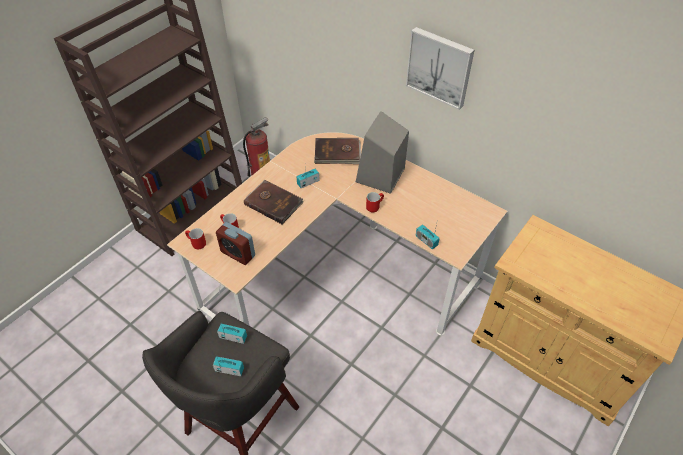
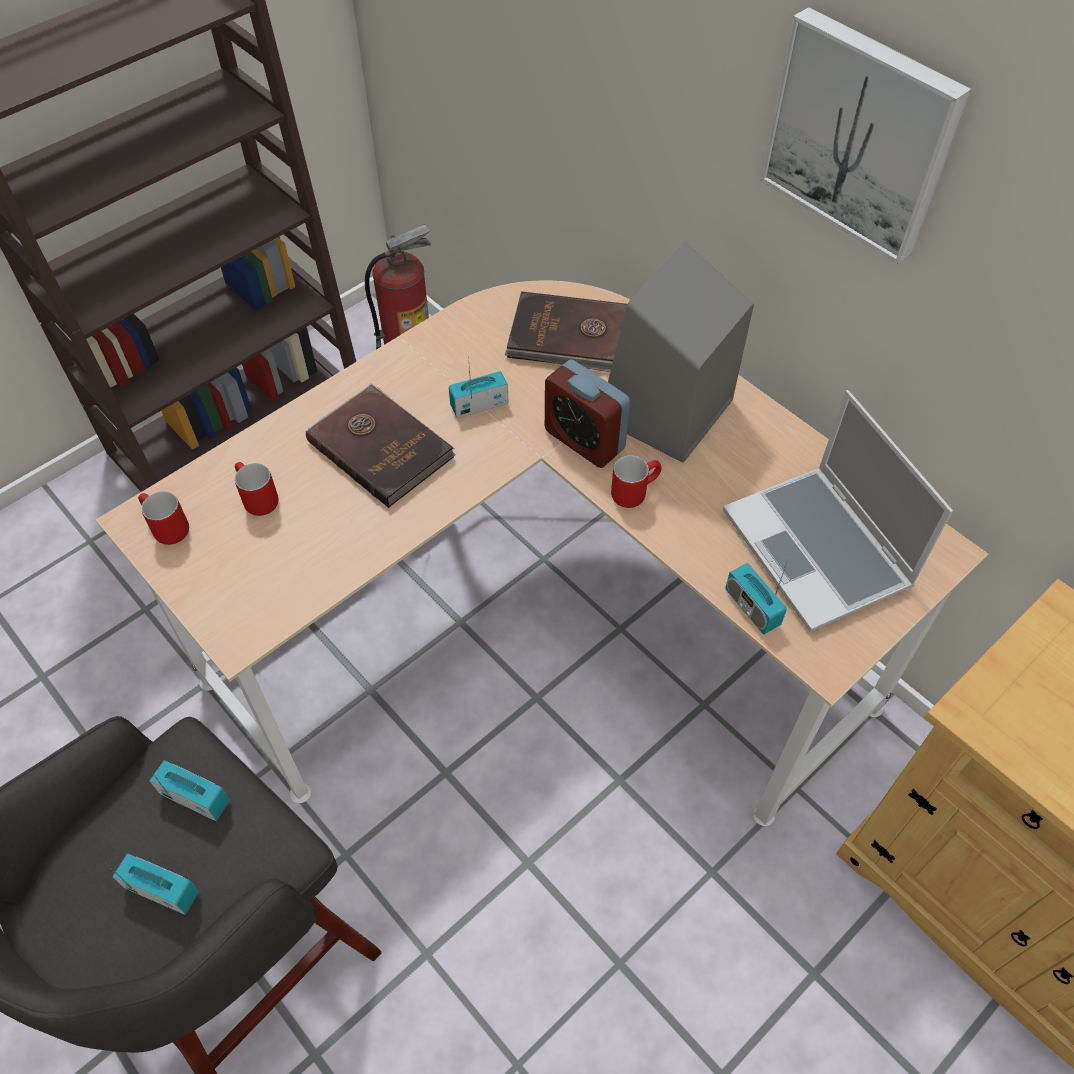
camera: 10 degrees right, 5 degrees up
(238, 254) = (260, 571): alarm clock -> alarm clock (584, 440)
(447, 218) = (819, 550): none -> laptop

